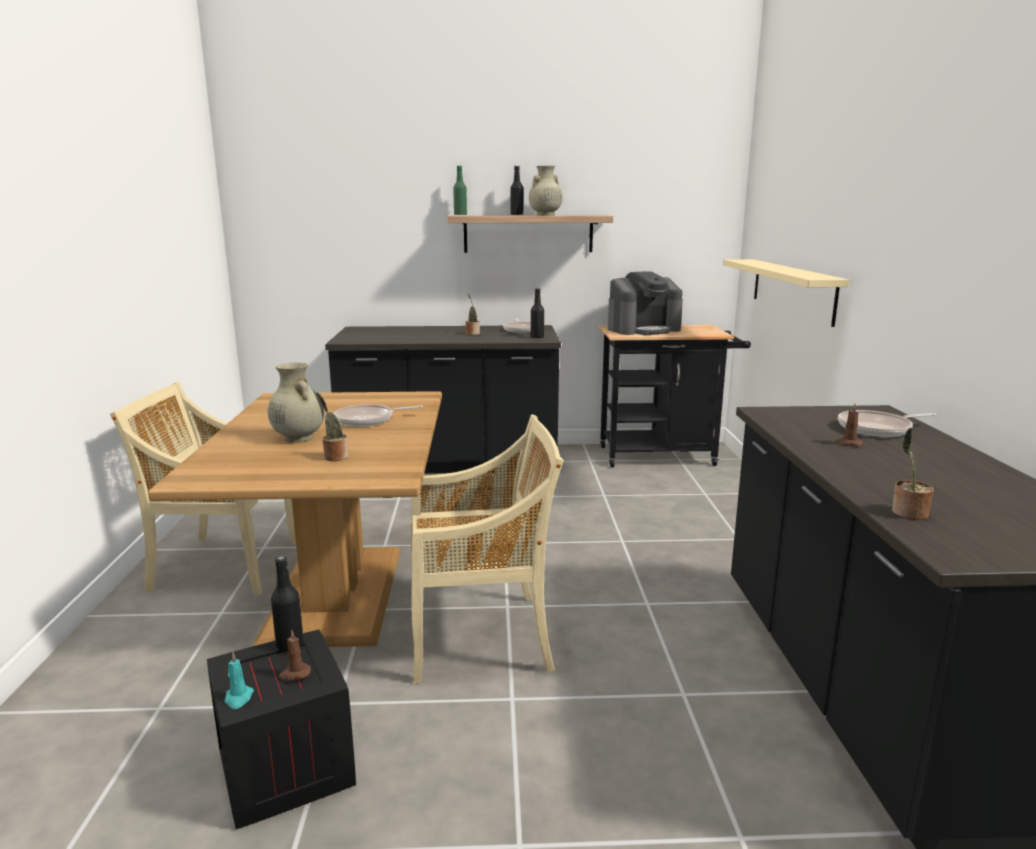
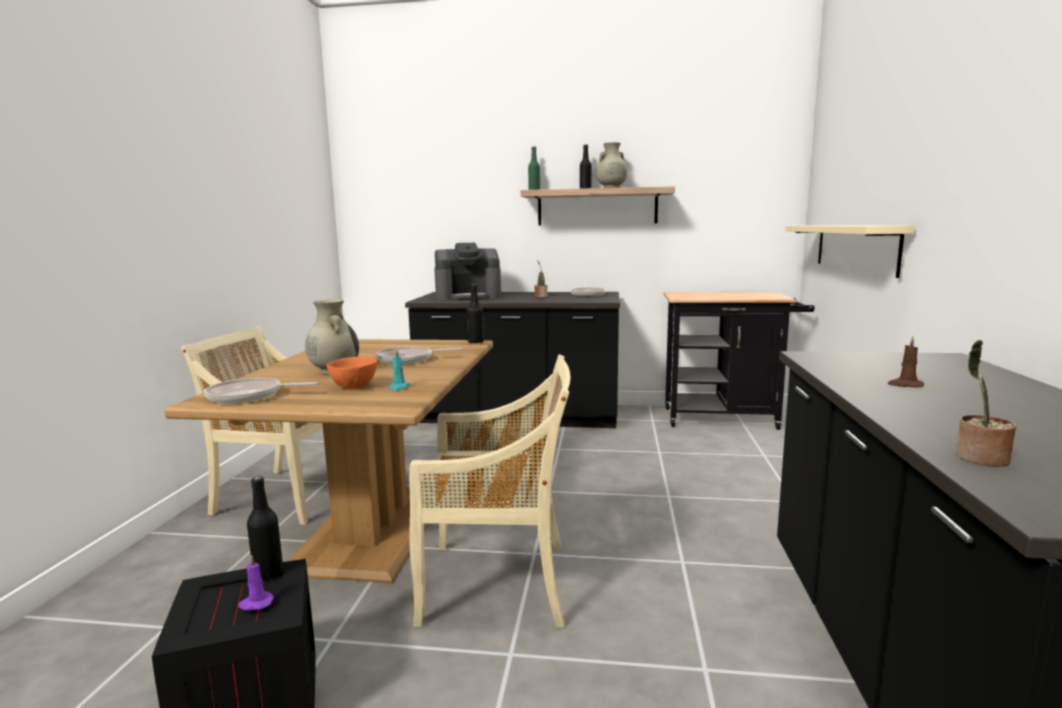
camera: 10 degrees right, 5 degrees down
(238, 698) = (186, 625): turquoise candle -> turquoise candle (399, 387)
(295, 673) = (256, 603): brown candle -> purple candle
(334, 457) = (354, 387): potted plant -> orange bowl
(537, 337) = (599, 299): black bottle -> black bottle (475, 342)
(643, 329) = (705, 294): coffee machine -> coffee machine (468, 296)
(878, 429) = (945, 373): frying pan -> frying pan (249, 396)

